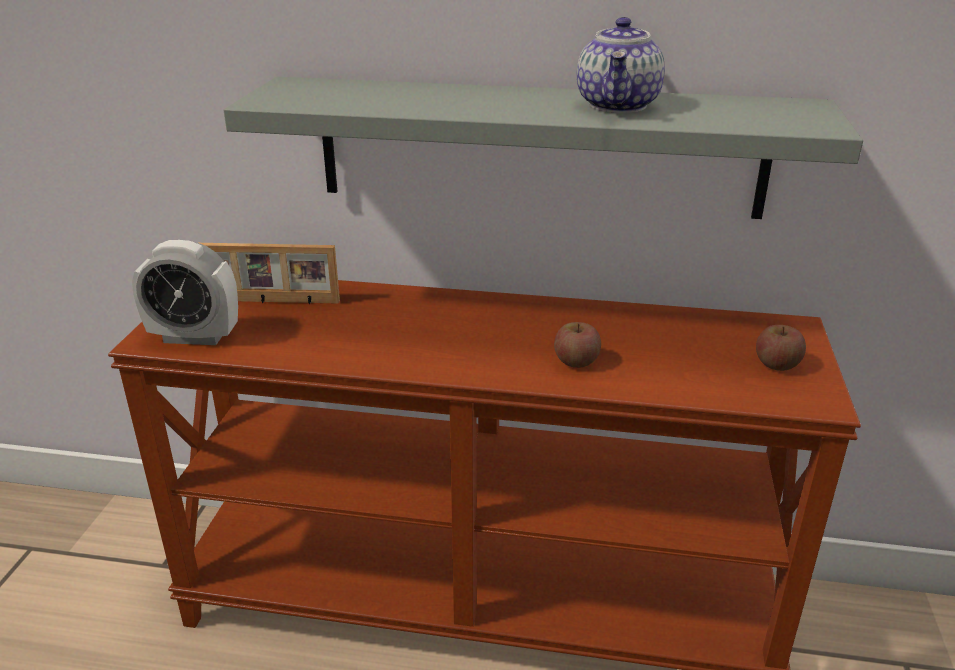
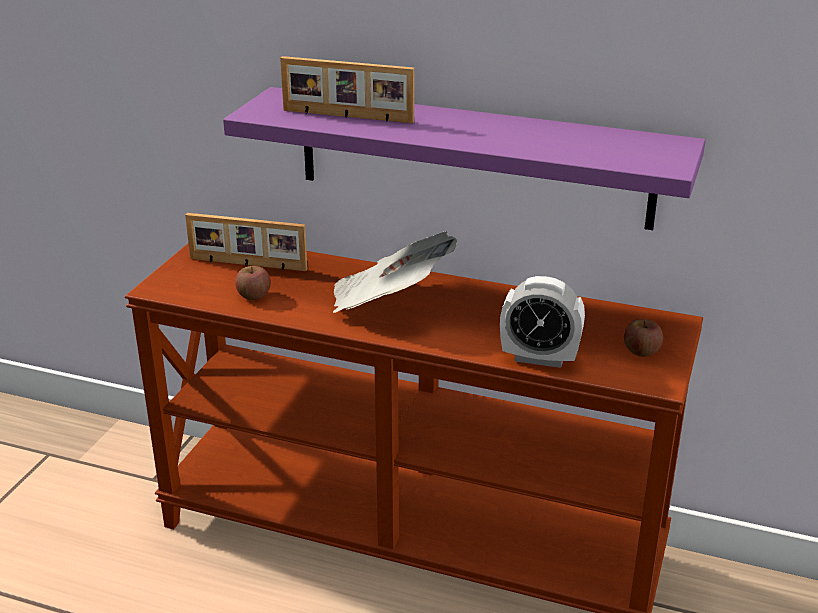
camera: 10 degrees right, 0 degrees up
(194, 337) = (190, 289): alarm clock -> alarm clock (539, 358)
(387, 99) = (347, 116): none -> picture frame
(452, 332) = (389, 302): none -> newspaper
(539, 147) = (473, 157): grey shelf -> purple shelf
(576, 361) = (479, 334): apple -> apple (254, 295)
(619, 105) = (523, 134): teapot -> none

